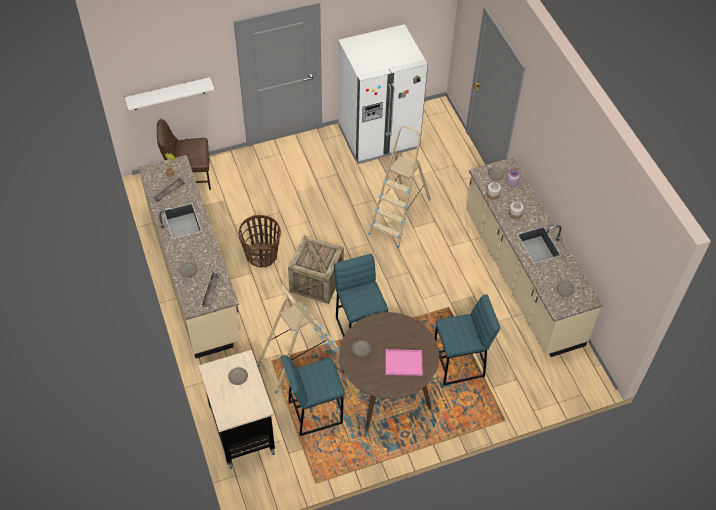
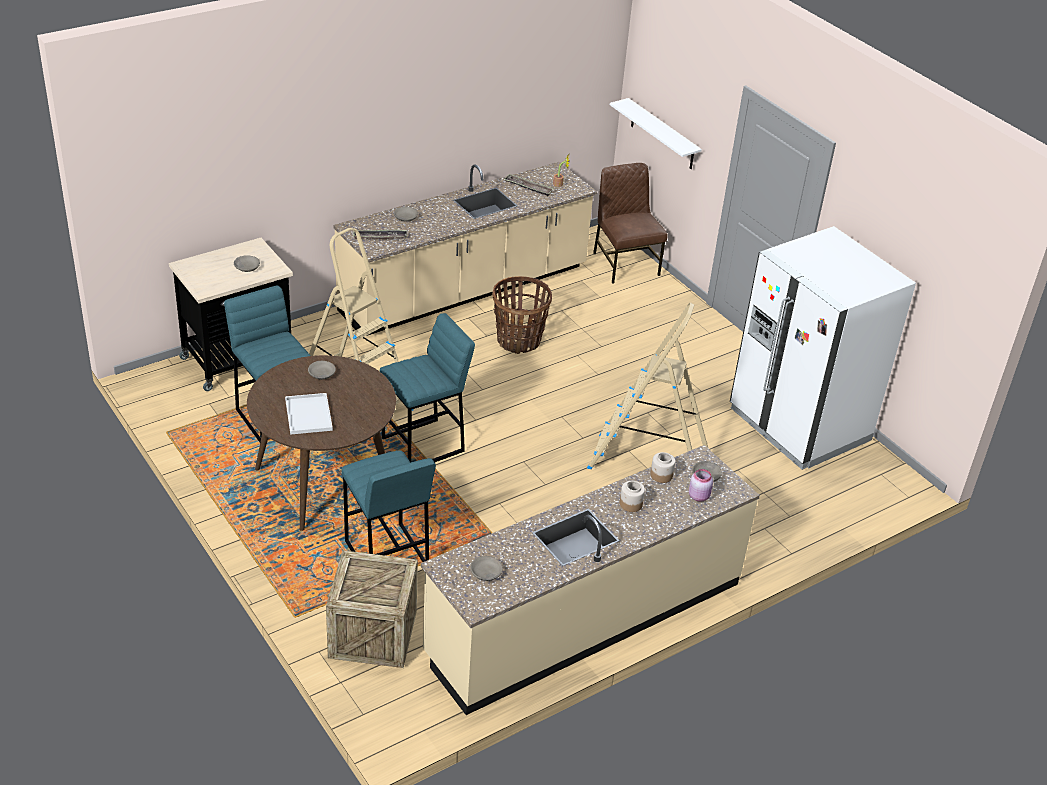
camera: 75 degrees right, 15 degrees down
(316, 281) = (493, 394): crate -> crate (373, 634)
(404, 362) = (309, 415): pink tray -> white tray

